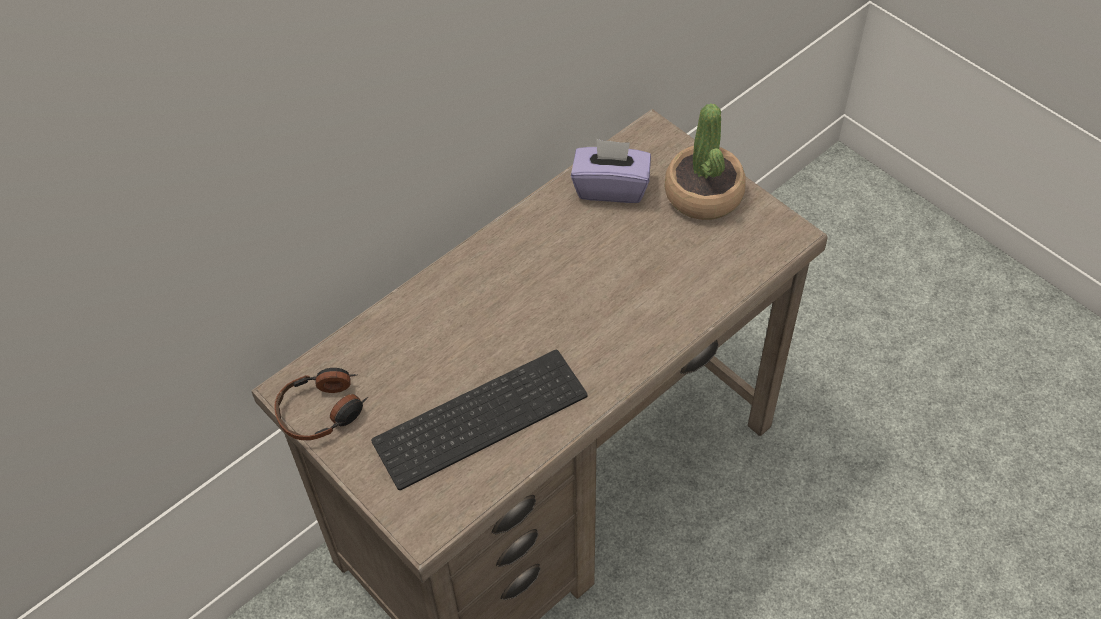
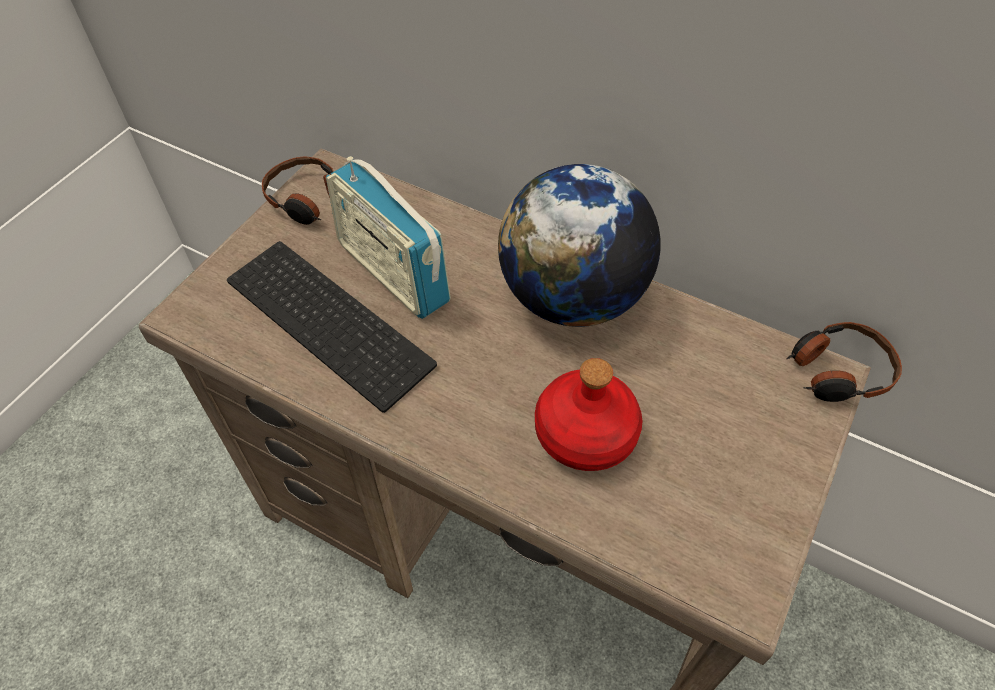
camera: 70 degrees right, 0 degrees up
(445, 362) = (392, 272): none -> radio
(525, 249) = (572, 298): none -> globe
(611, 187) = (709, 355): purple tissue box -> none
(648, 277) = (585, 432): none -> red bottle
(650, 126) = (837, 371): none -> headphones
(704, 194) = (757, 463): potted plant -> none

